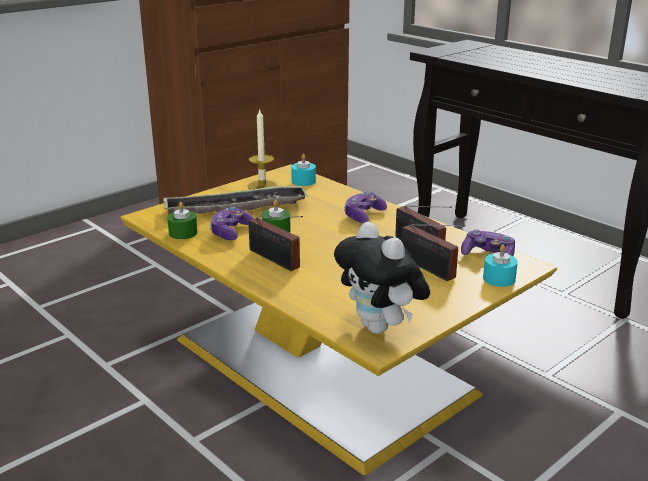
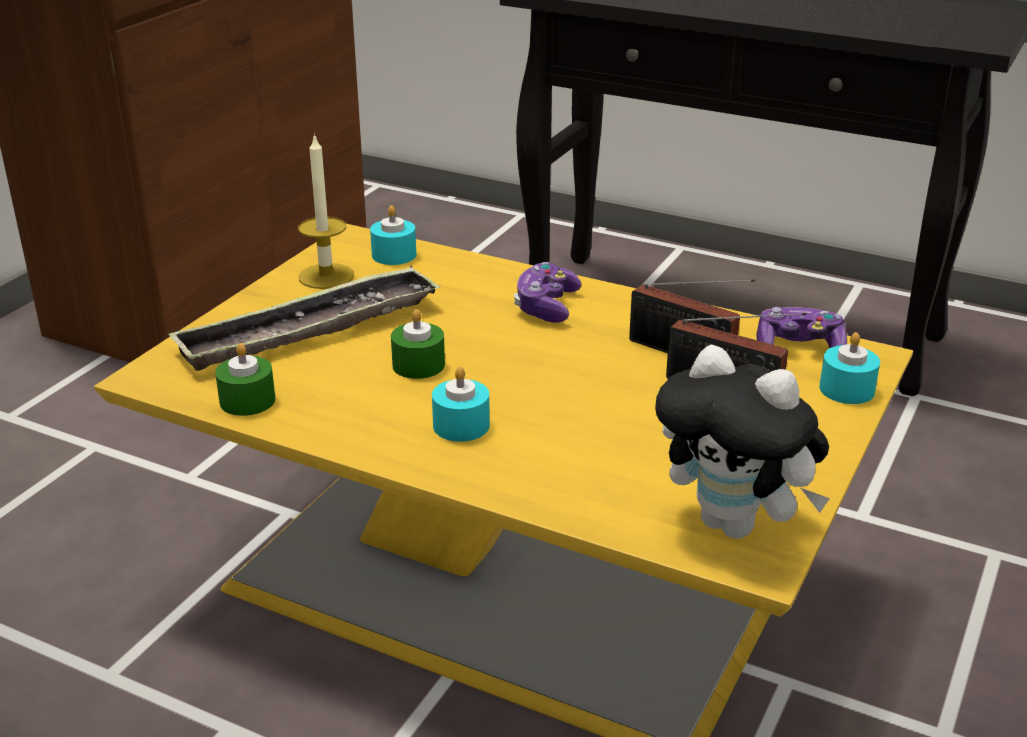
camera: 20 degrees left, 5 degrees up
(230, 232) = (336, 382): game controller -> none
(276, 260) = (461, 425): radio -> turquoise candle

